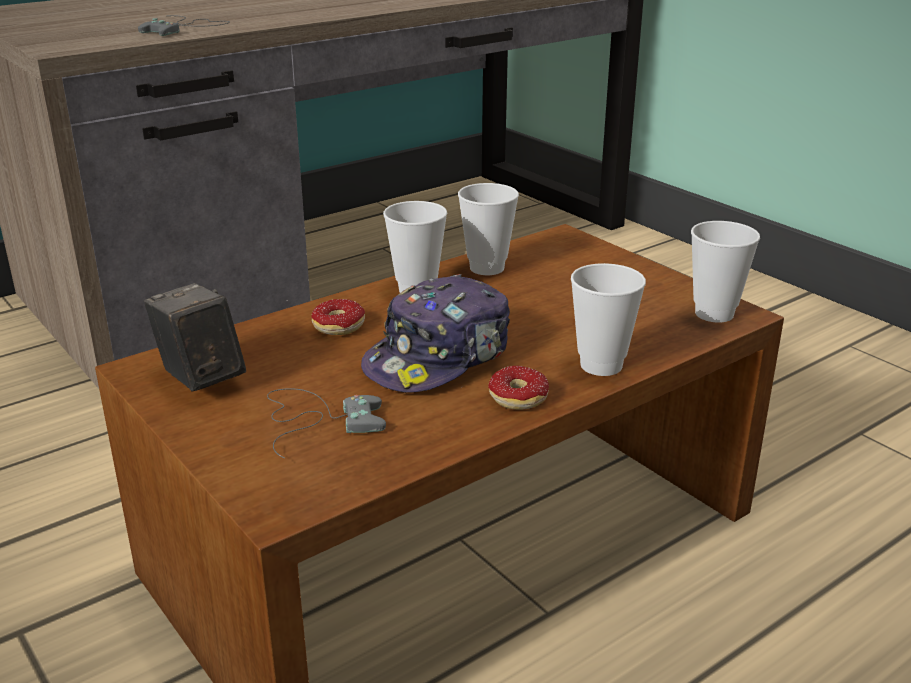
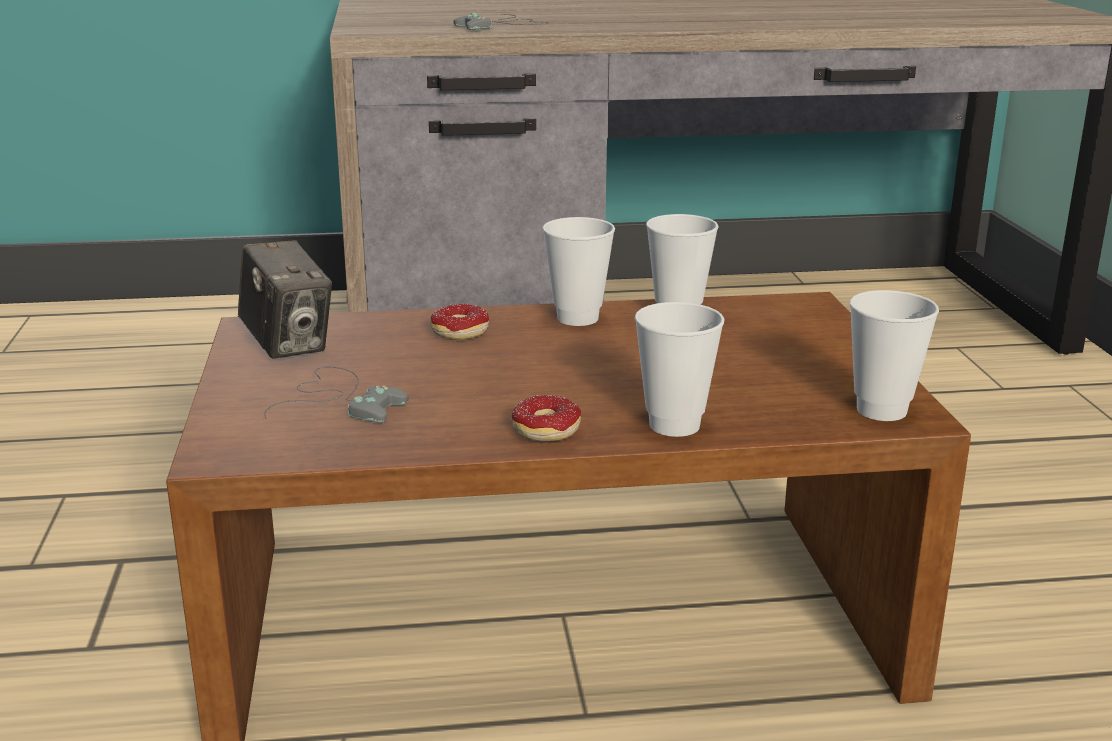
camera: 30 degrees right, 5 degrees down
(200, 378) = (288, 345): camera -> camera turned 150 degrees clockwise
(439, 357) = (518, 379): cap -> none

